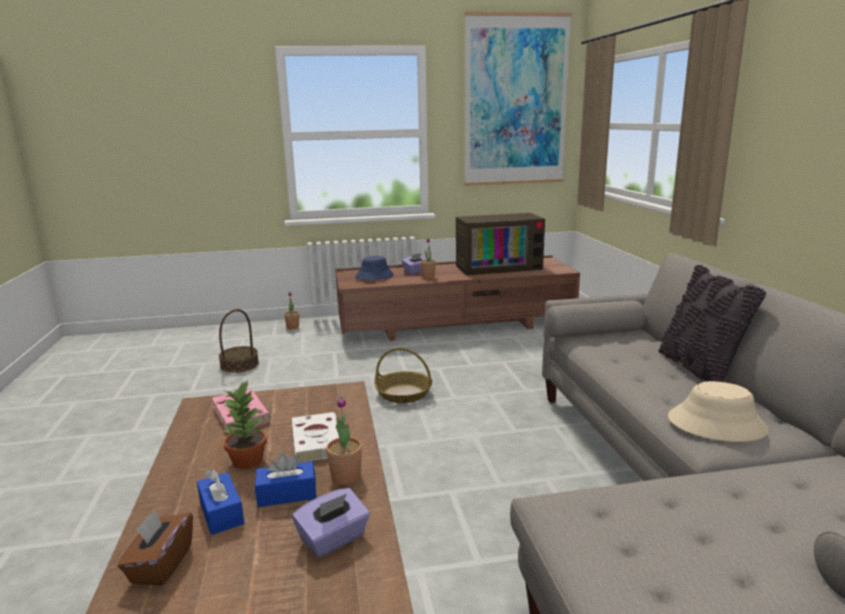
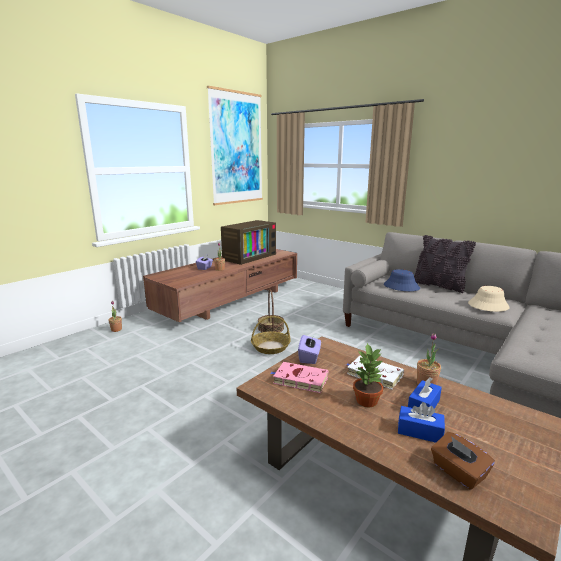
camera: 40 degrees left, 0 degrees up
(239, 365) = (120, 368): basket -> basket (270, 328)
(333, 539) = (486, 412): purple tissue box -> purple tissue box (309, 357)
(374, 276) = (183, 275): blue hat -> blue hat (401, 286)

